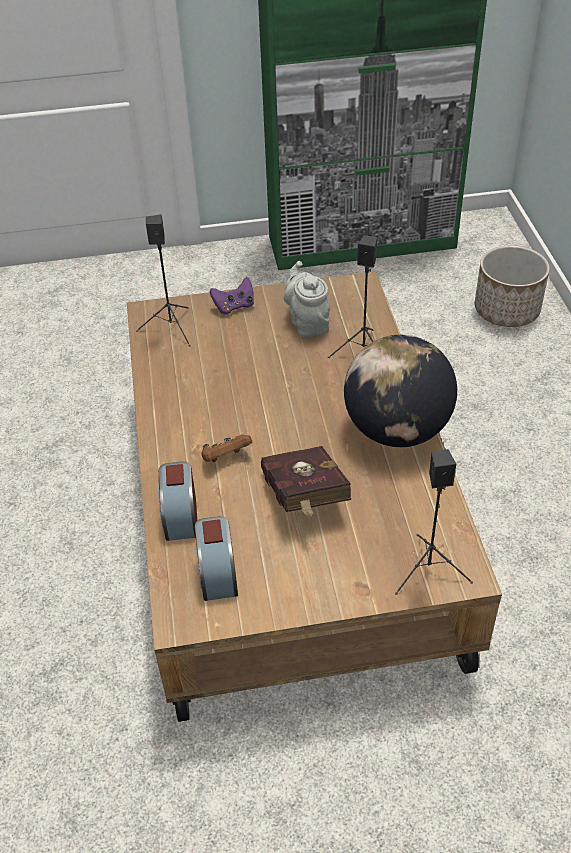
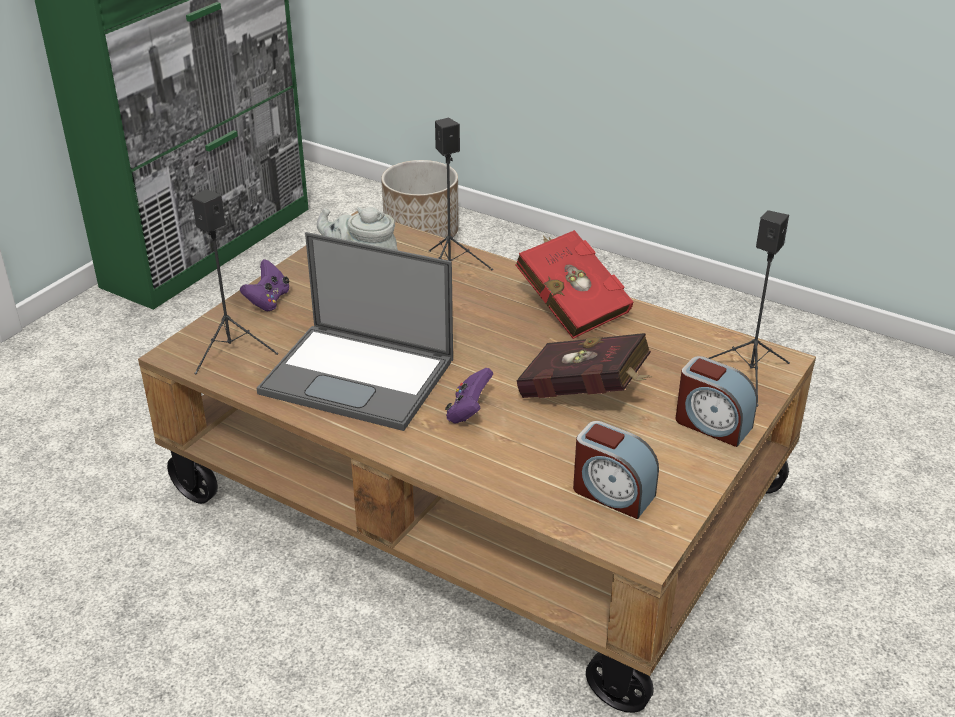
camera: 50 degrees left, 10 degrees down
(180, 516) = (507, 479): alarm clock -> alarm clock (712, 424)
(207, 391) = (360, 376): none -> laptop
(225, 458) = (468, 411): brown game controller -> purple game controller
(396, 429) = (570, 305): globe -> red book

